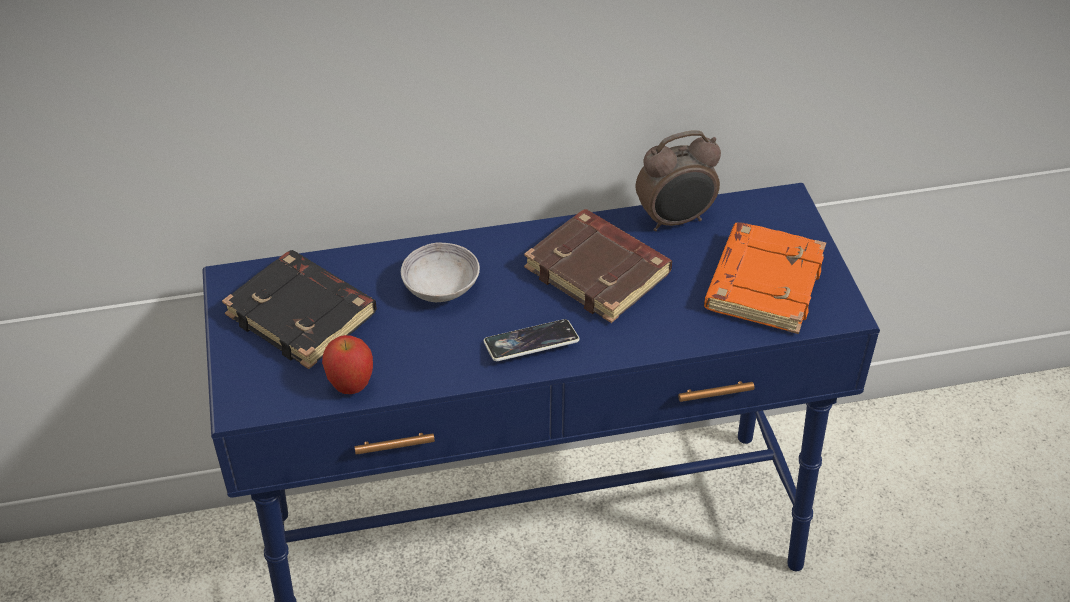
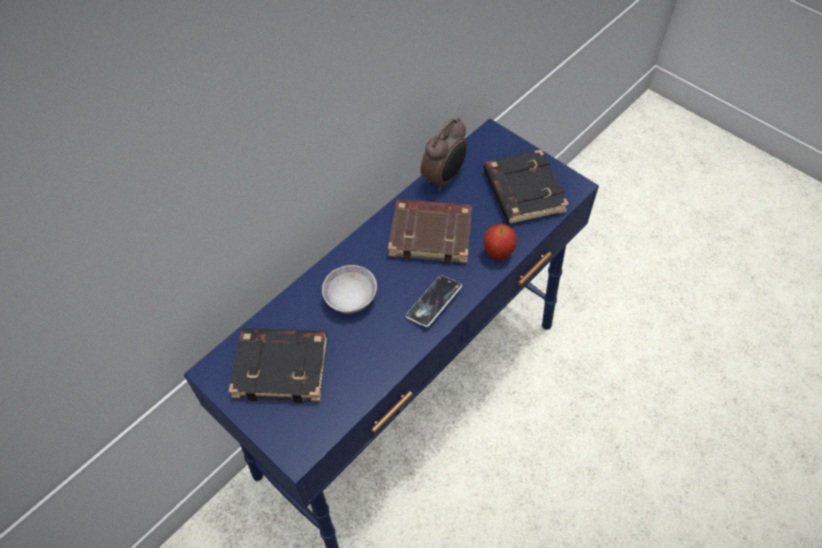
camera: 35 degrees left, 10 degrees up
(351, 385) = (354, 395): apple -> apple (498, 254)
(762, 283) = (522, 191): orange book -> black book

